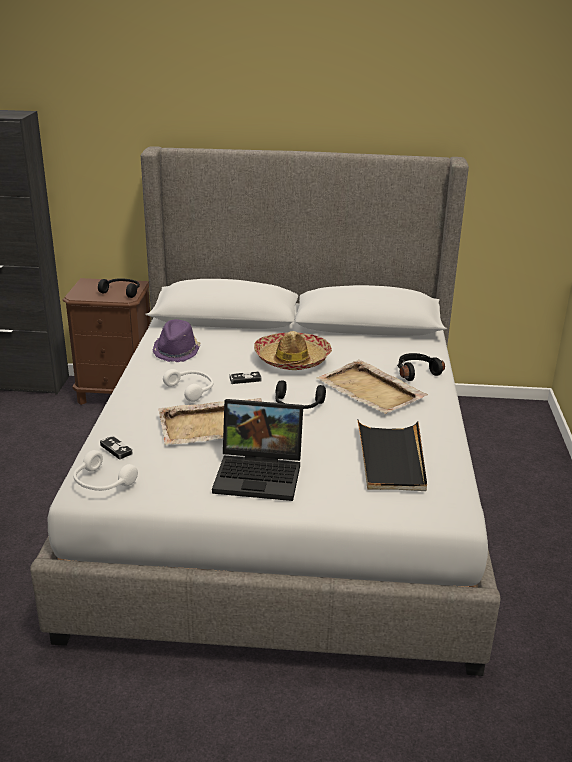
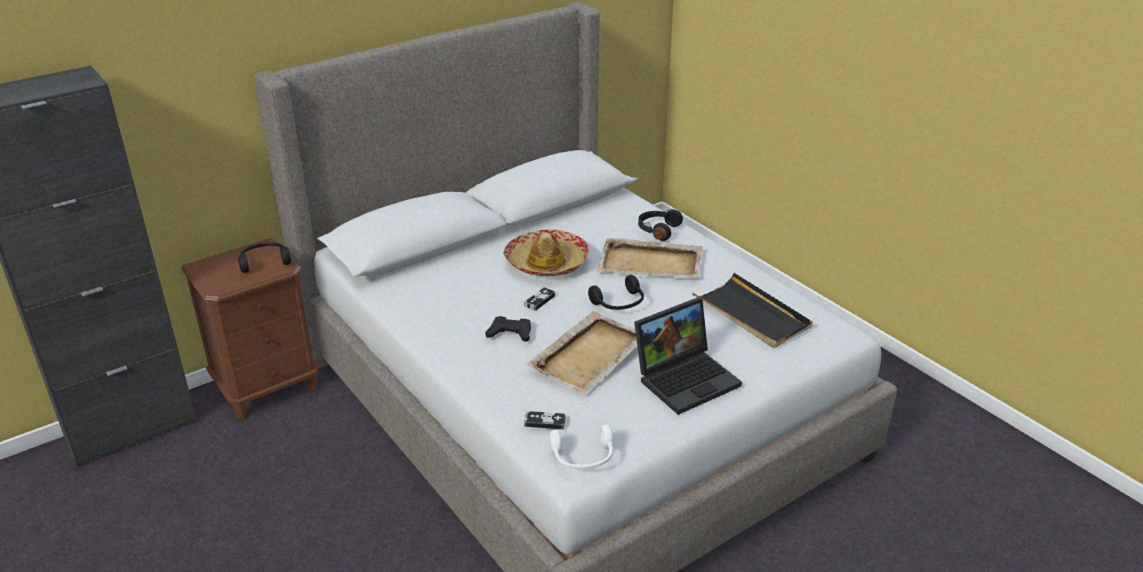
camera: 40 degrees left, 5 degrees up
(177, 351) = (430, 302): purple hat -> none
(192, 389) = (510, 333): white headphones -> black game controller

